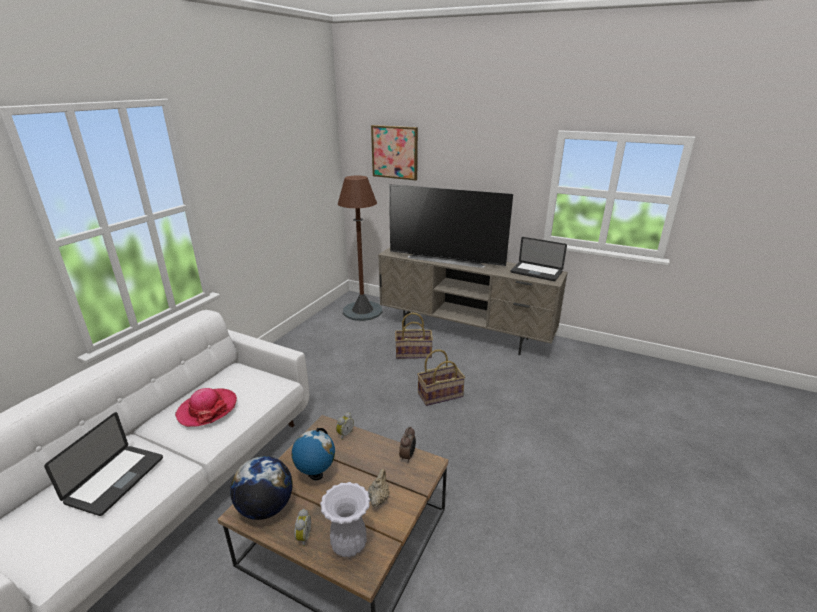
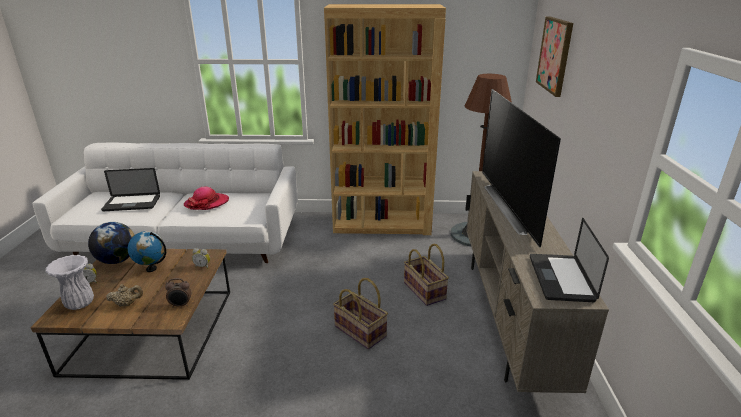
camera: 65 degrees right, 0 degrees up
(300, 343) = (382, 224): none -> brown bookcase

